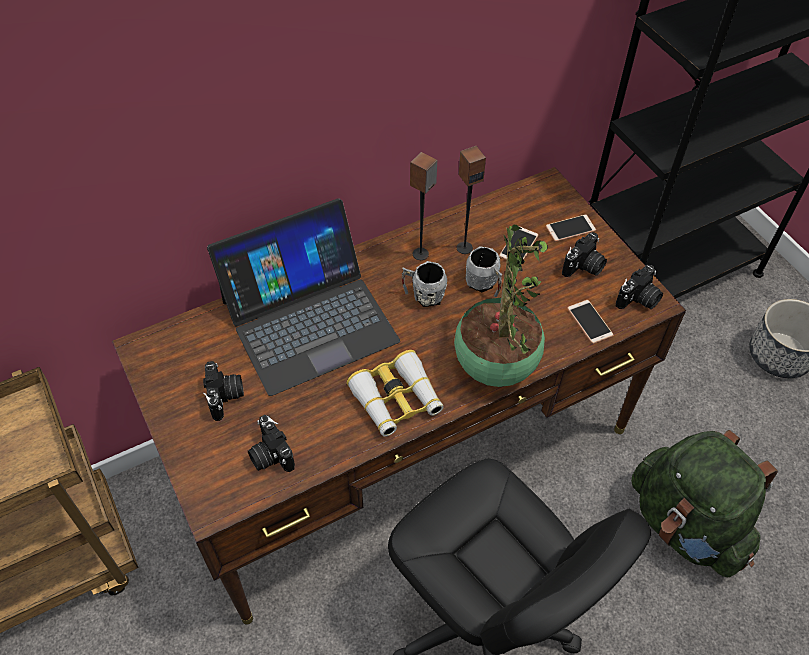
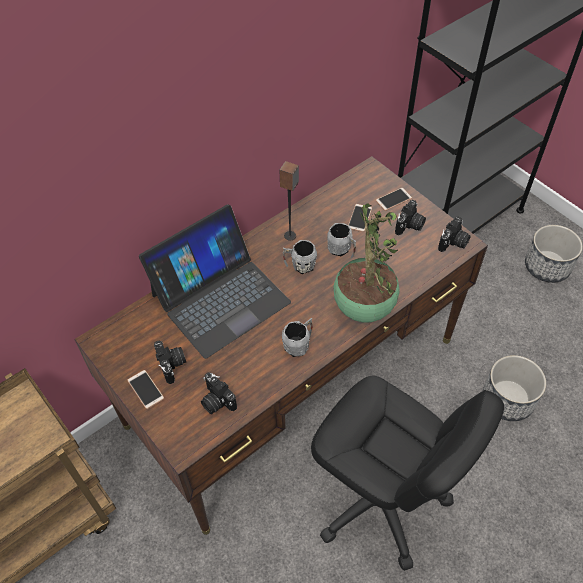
camera: 10 degrees left, 0 degrees up
(396, 400) = (299, 345): binoculars -> grey mug
(464, 247) = (320, 226): speaker -> none
(589, 322) = (423, 265): phone -> phone (145, 389)
(686, 524) = (508, 399): green backpack -> planter

